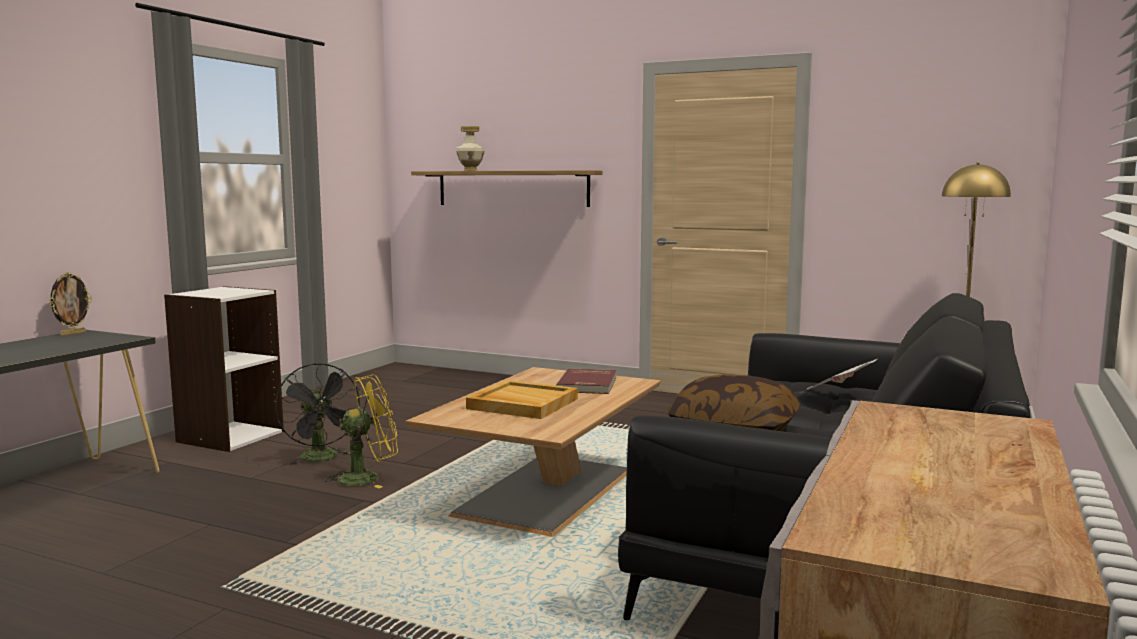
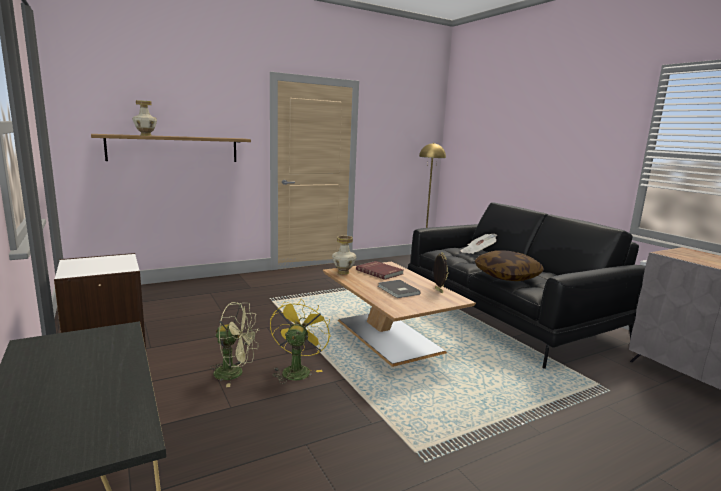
camera: 55 degrees left, 5 degrees up
(73, 333) = (26, 347): picture frame -> picture frame (438, 290)
(322, 459) = (235, 373): black fan -> green fan
(522, 404) = (397, 290): beige tray -> grey book
(541, 374) = (344, 272): none -> vase

